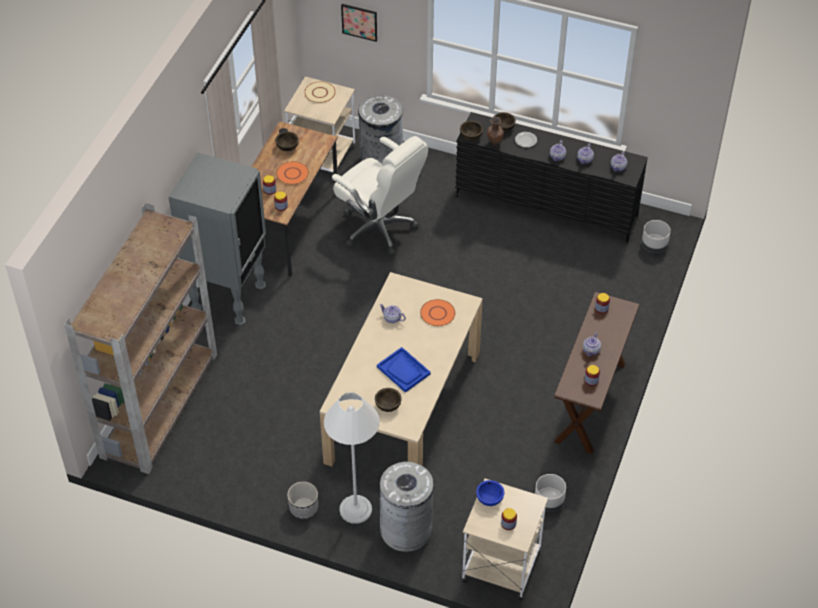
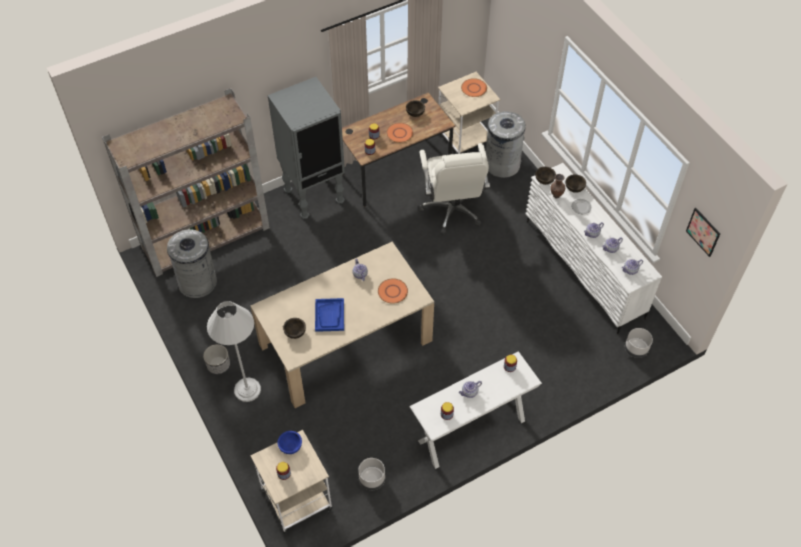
camera: 40 degrees right, 5 degrees up
(320, 93) = (473, 88): beige plate -> orange plate
(359, 22) = (521, 48): picture -> picture (703, 232)
(406, 529) = (263, 427): grey trash can -> grey trash can (198, 282)
(546, 208) = (583, 270): black dresser -> white dresser
(590, 402) = (471, 431): brown console table -> white console table

